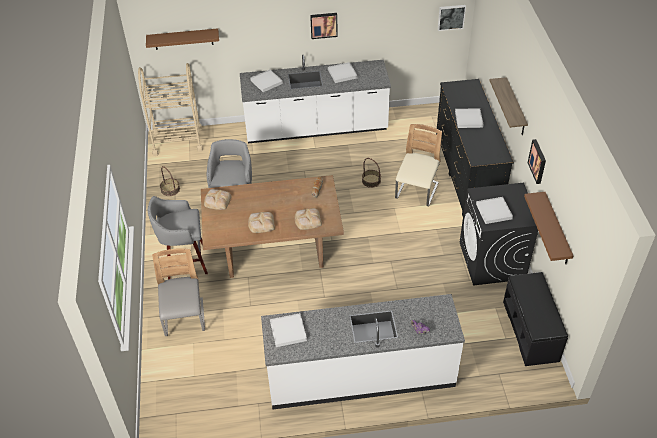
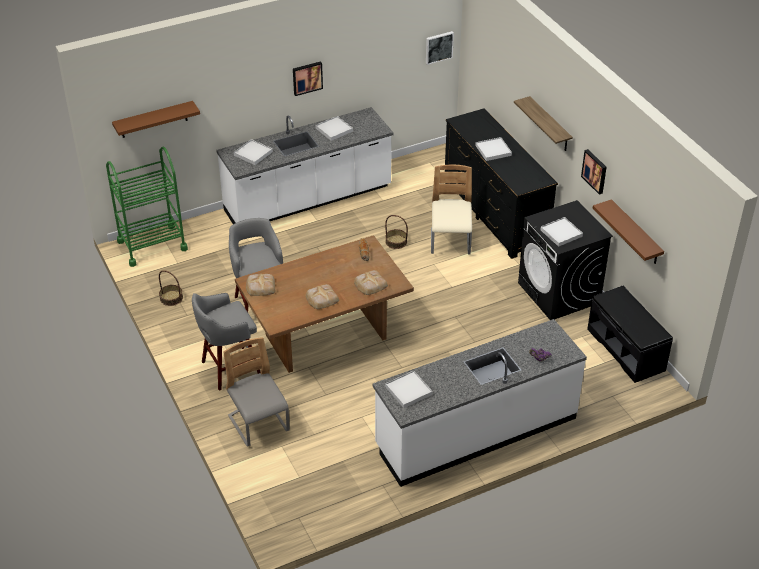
camera: 20 degrees left, 5 degrees down
(177, 141) = (152, 245): beige cart -> green cart

